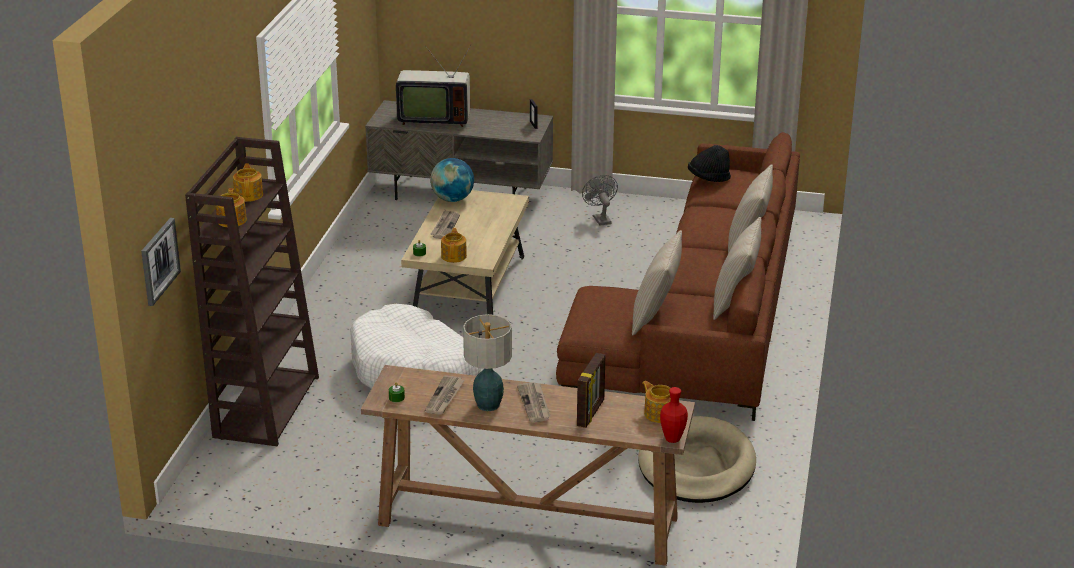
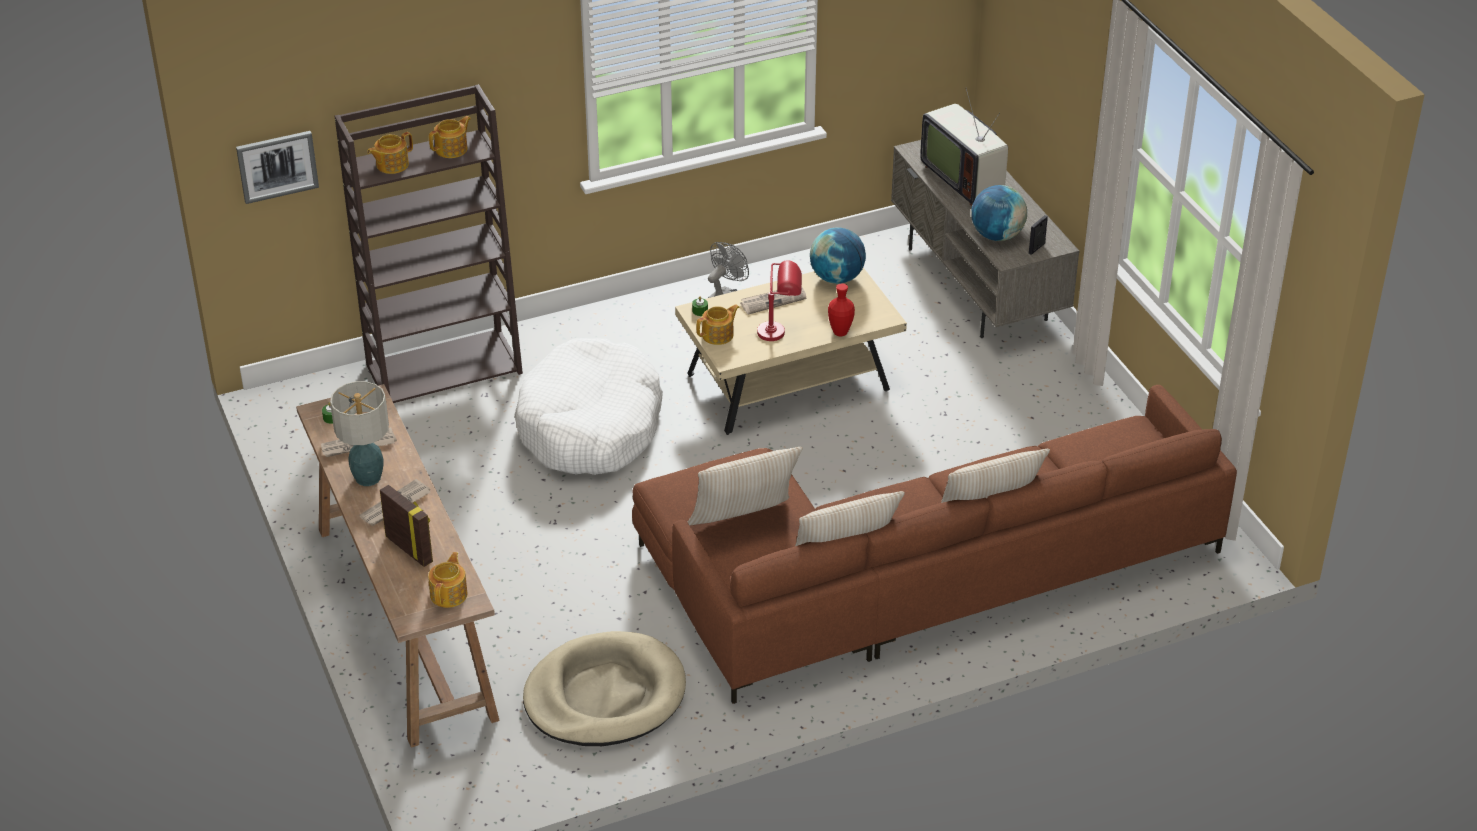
camera: 55 degrees right, 10 degrees up
(481, 235) = (780, 332): none -> red table lamp
(504, 130) = (997, 235): none -> globe
(591, 413) = (410, 549): picture frame -> picture frame turned 120 degrees counterclockwise
(600, 218) = (1042, 404): grey fan -> grey fan (725, 295)
(672, 439) = (409, 622): red vase -> red vase (840, 332)
(708, 178) = (1108, 430): black hat -> none

